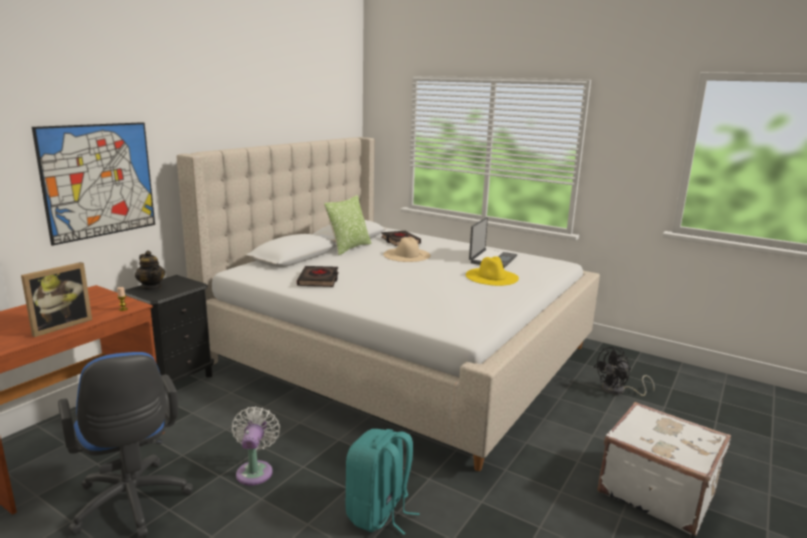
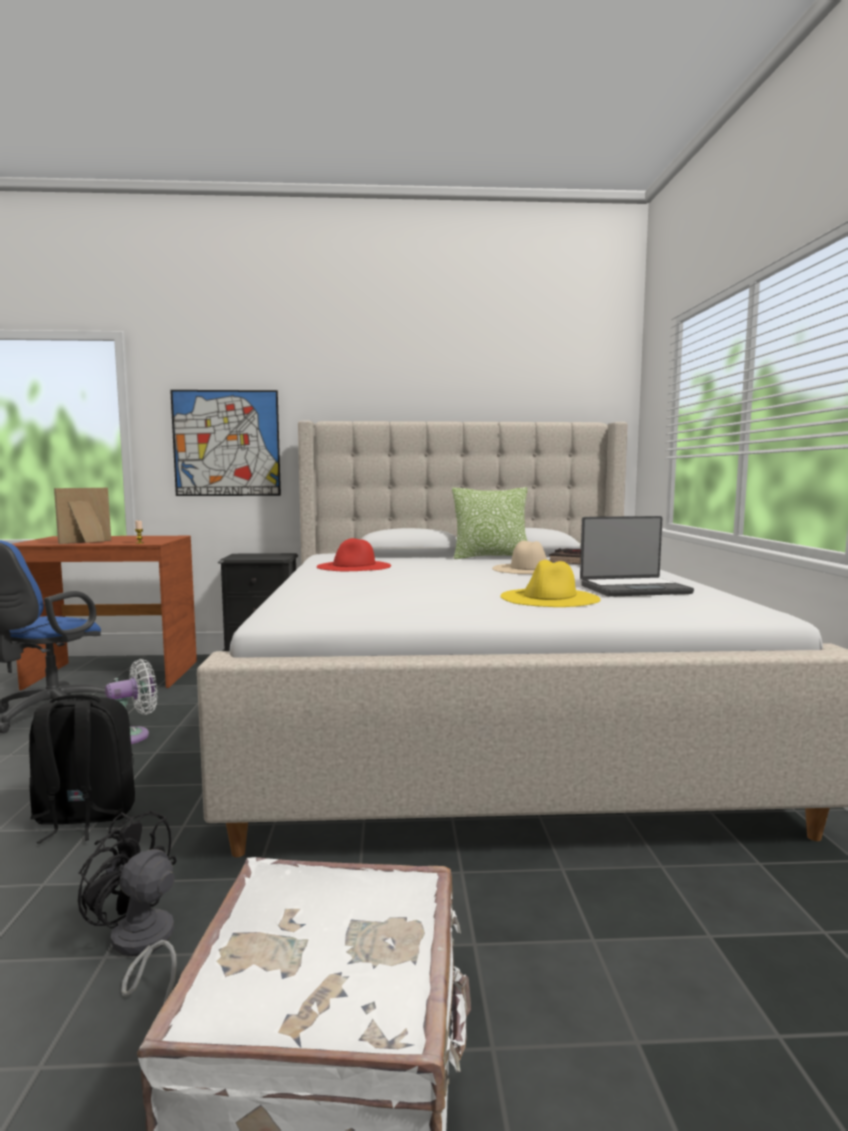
camera: 55 degrees right, 10 degrees down
(60, 325) = (87, 542): picture frame -> picture frame turned 135 degrees clockwise
(151, 287) = (252, 555): teapot -> none
(319, 280) = (354, 566): black book -> red hat
(379, 513) = (83, 817): turquoise backpack -> black backpack
(618, 390) = (725, 935): black fan -> black fan (141, 947)

